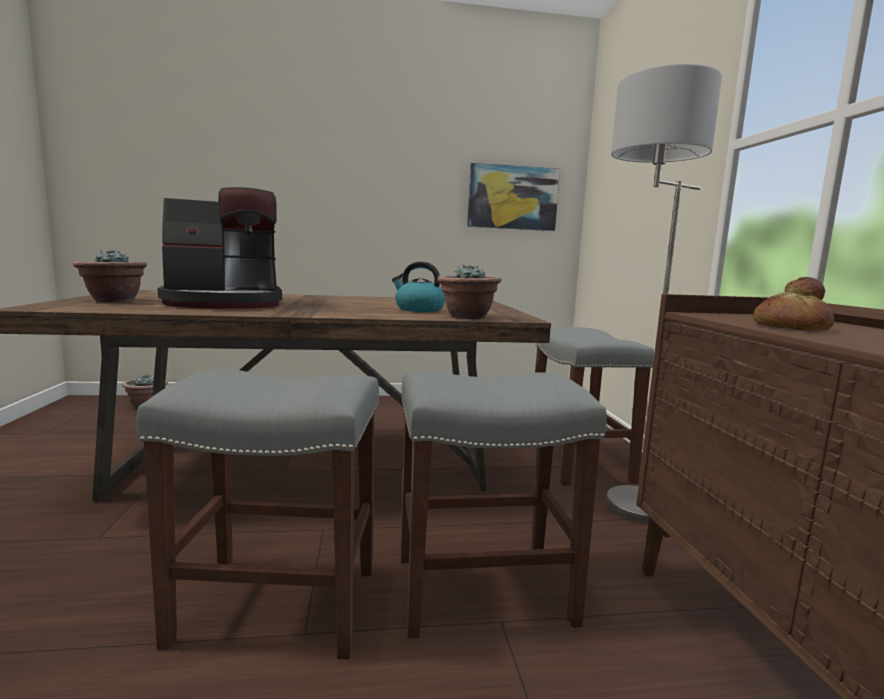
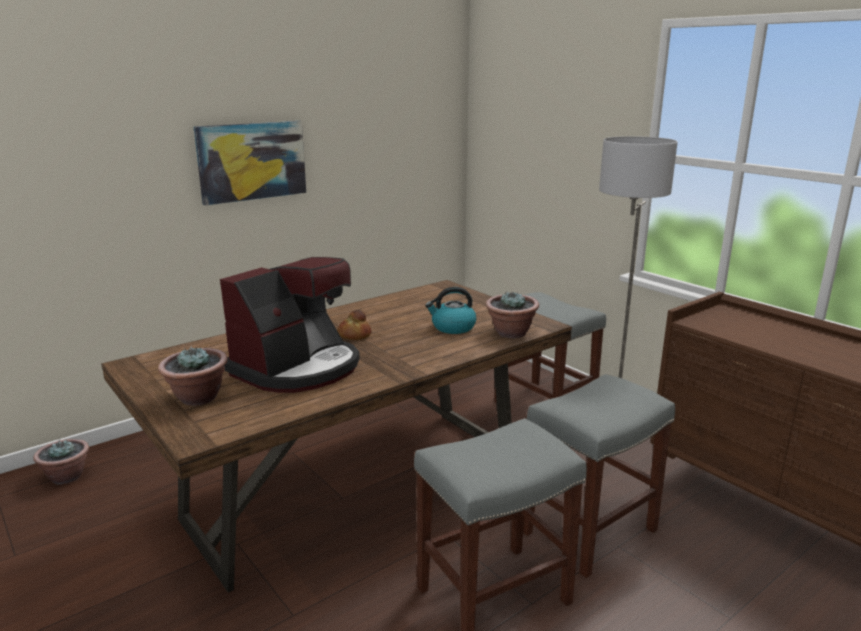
camera: 30 degrees left, 10 degrees up
(512, 198) = (408, 151): picture -> picture (252, 161)
(789, 327) = (754, 336): bread -> bread (354, 335)

